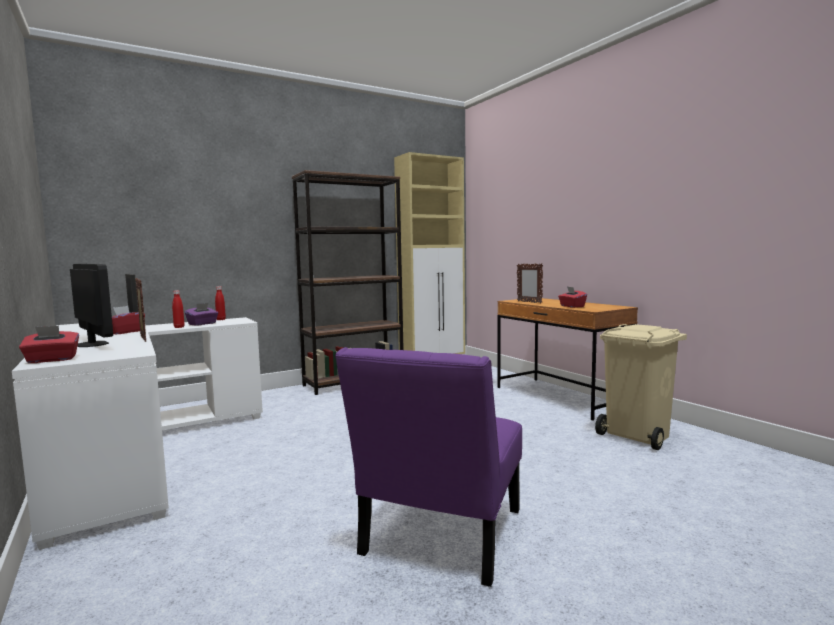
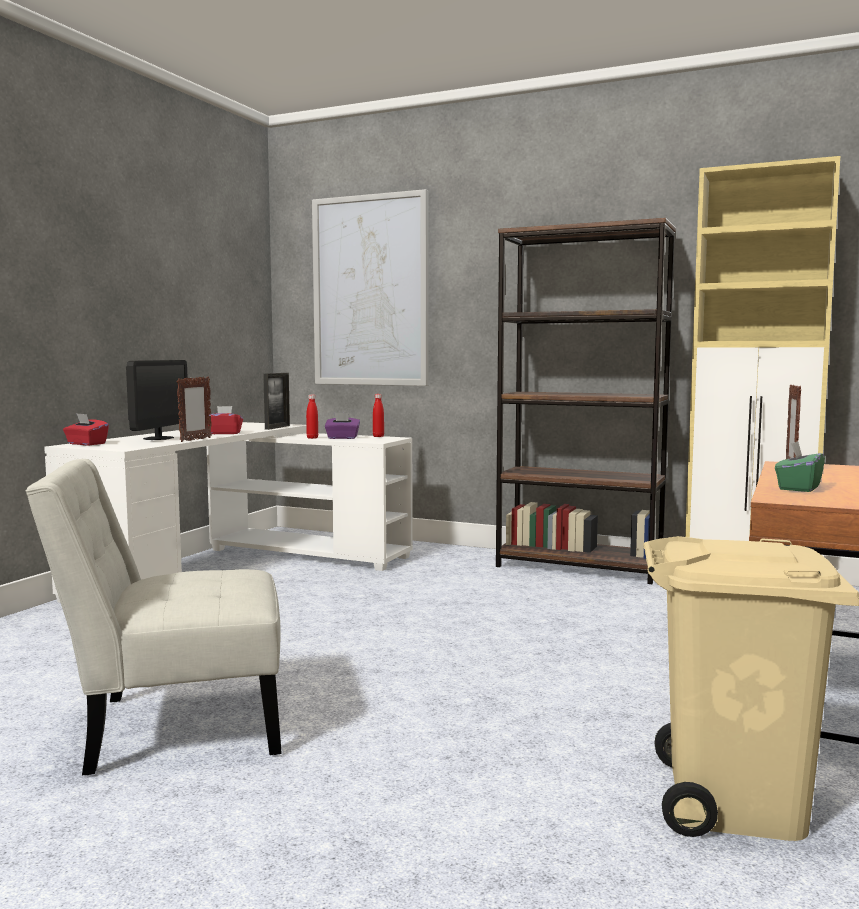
camera: 55 degrees right, 0 degrees up
(164, 205) = (370, 291): none -> picture
(439, 537) = (174, 726): purple chair -> white chair
(572, 306) = (798, 488): red tissue box -> green tissue box

